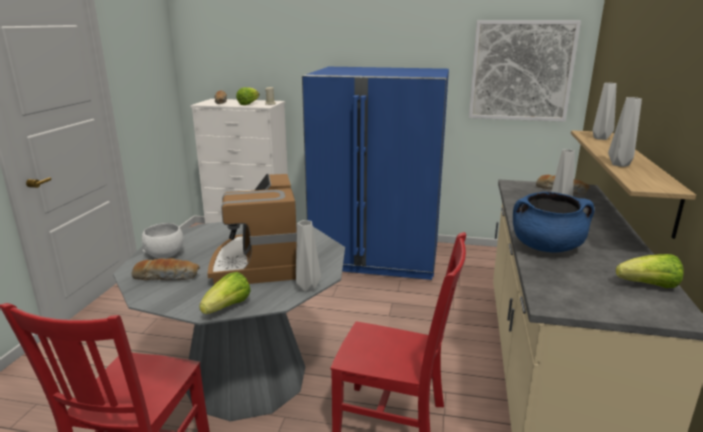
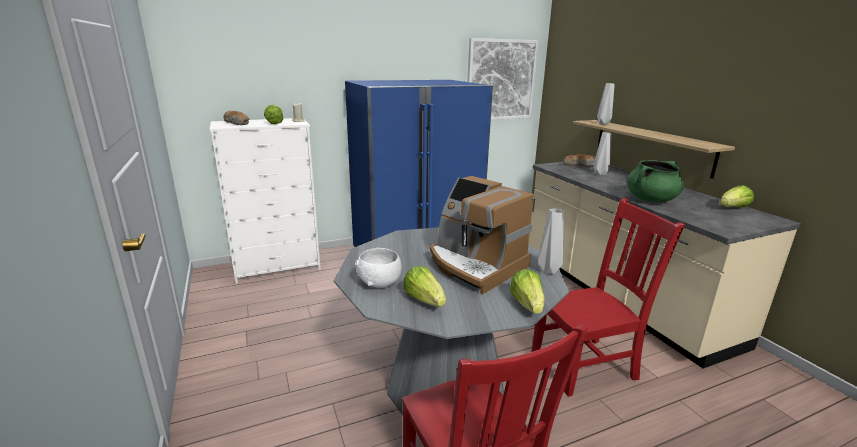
camera: 35 degrees left, 0 degrees up
(167, 276) = (424, 300): bread -> lettuce
(546, 247) = (651, 200): blue cooking pot -> green cooking pot
(621, 164) = (661, 136): grey vase -> none

